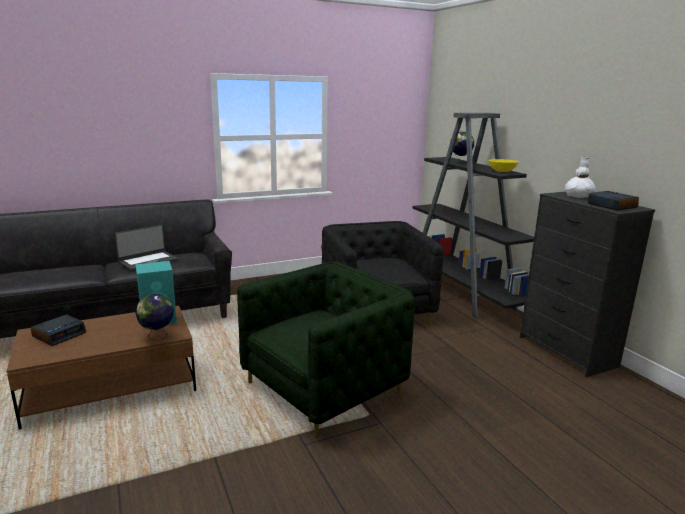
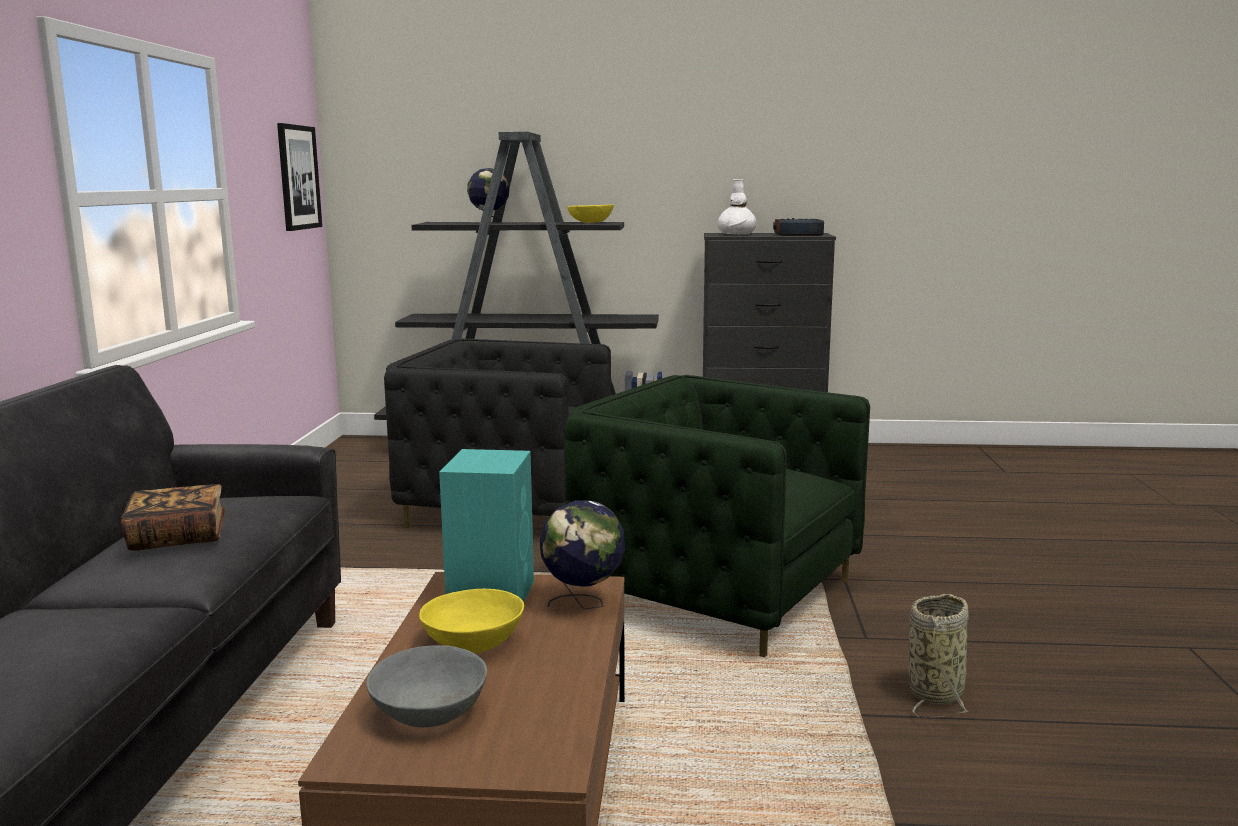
camera: 60 degrees left, 5 degrees down
(59, 334) = (428, 713): alarm clock -> grey bowl
(115, 327) = (475, 642): none -> yellow bowl
(148, 261) = (178, 537): laptop -> book
(253, 479) = (936, 691): none -> basket
(323, 388) = (719, 593): green armchair -> green armchair turned 45 degrees counterclockwise
(397, 127) = (298, 177): none -> picture

